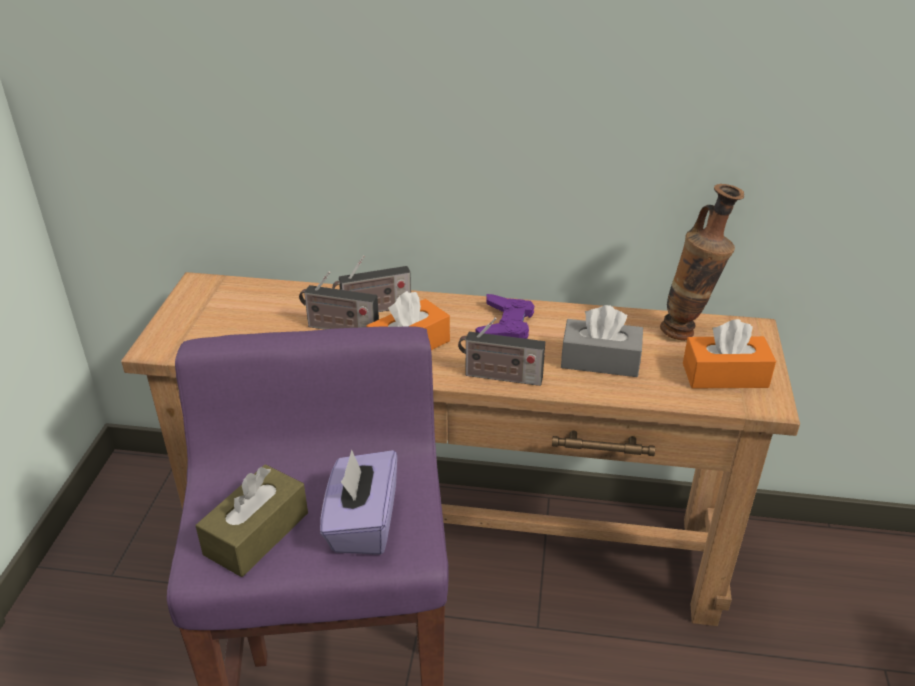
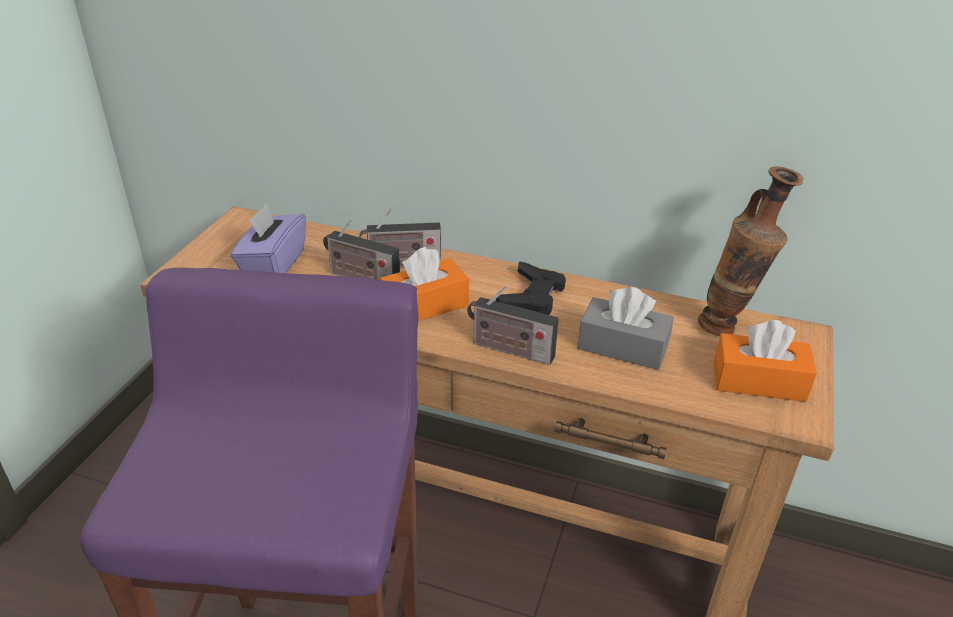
camera: 10 degrees right, 0 degrees up
(256, 533) = (192, 481): brown tissue box -> none
(362, 523) = (304, 488): purple tissue box -> purple tissue box (273, 264)
(505, 325) = (532, 296): purple game controller -> black game controller

